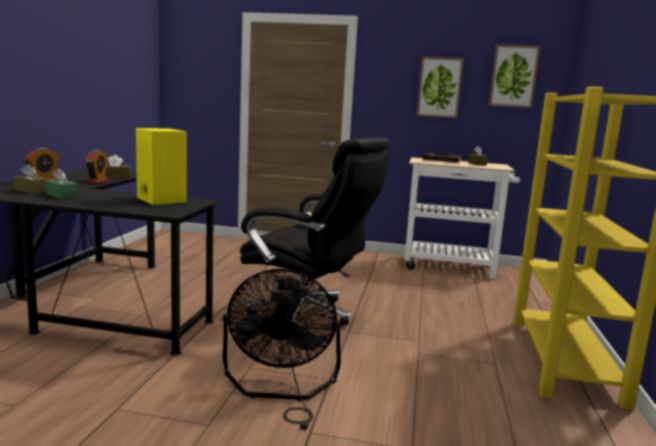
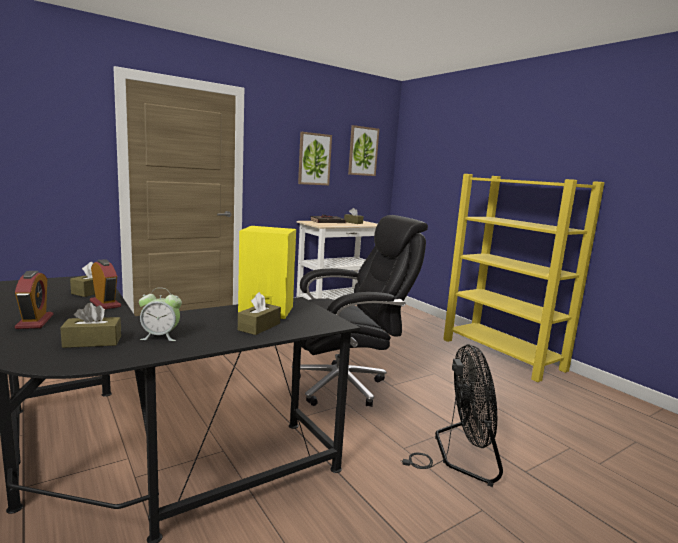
camera: 45 degrees left, 0 degrees up
(62, 196) = (160, 336): green tissue box -> alarm clock
(122, 203) = (259, 327): none -> brown tissue box
(282, 390) = (456, 453): black fan -> black fan turned 135 degrees clockwise

